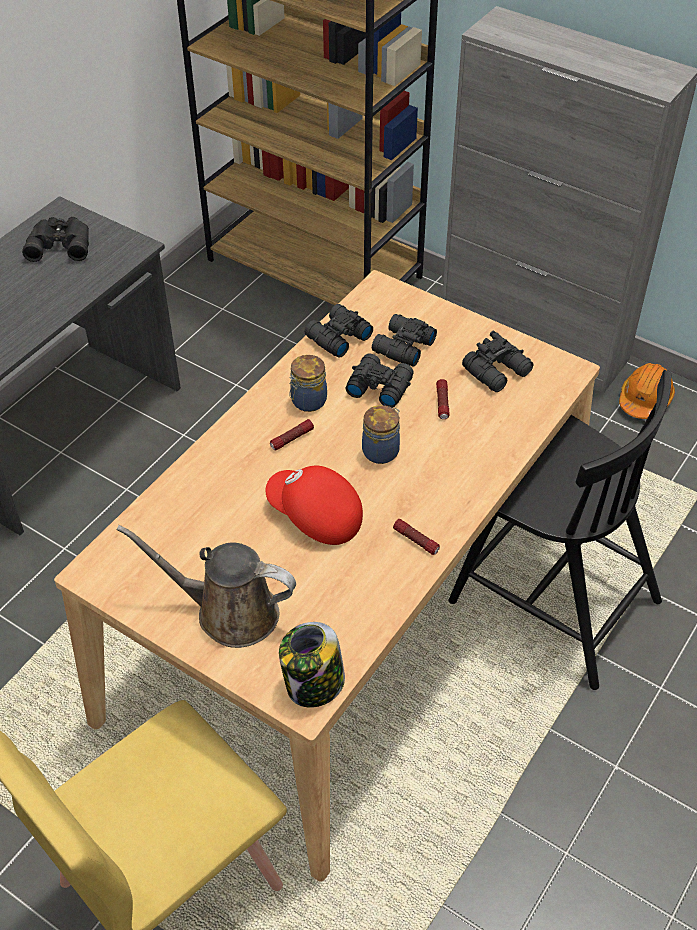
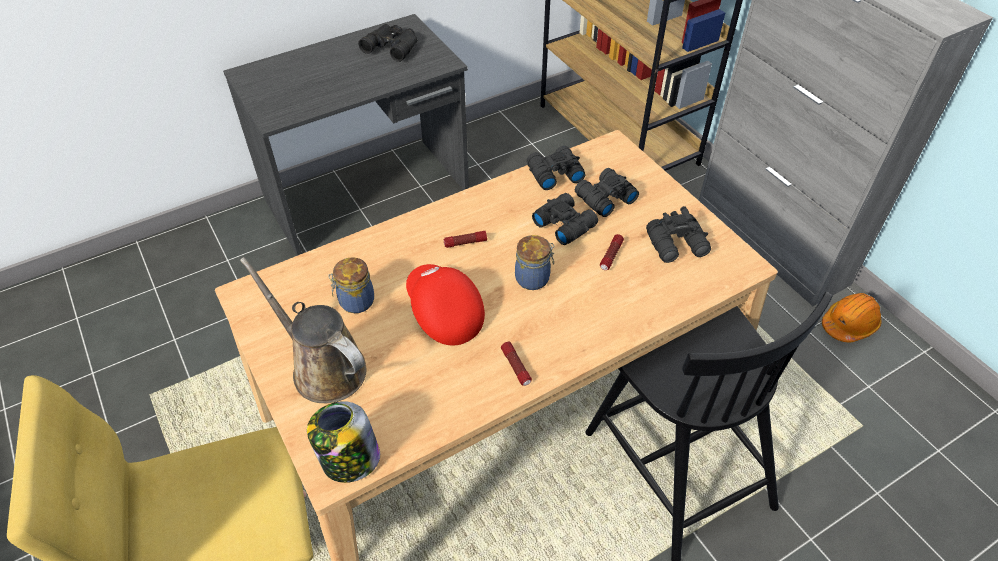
camera: 25 degrees right, 0 degrees up
(307, 401) = (497, 217): jar -> jar (355, 302)

